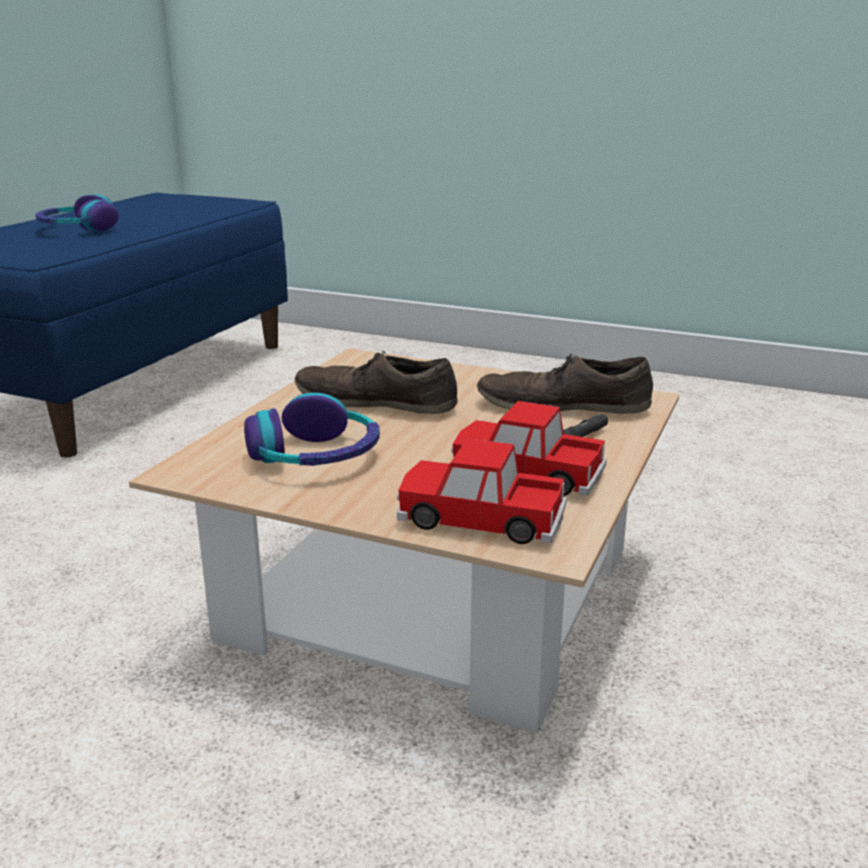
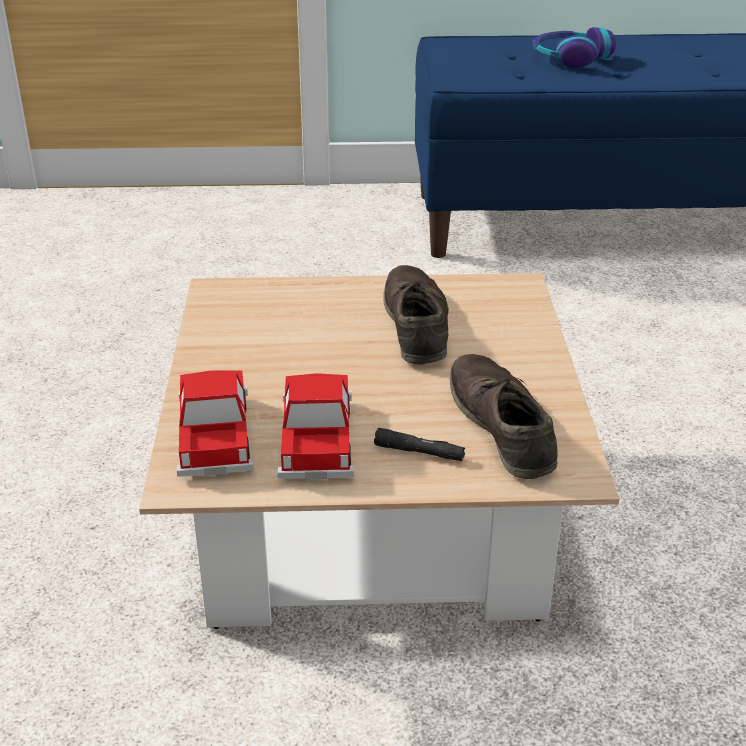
camera: 65 degrees right, 10 degrees up
(316, 456) = (280, 332): headphones -> none

